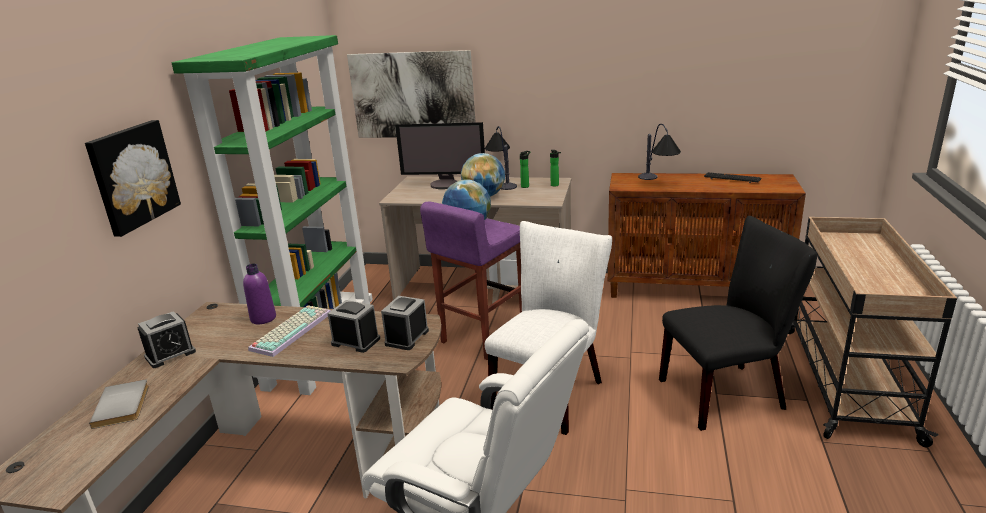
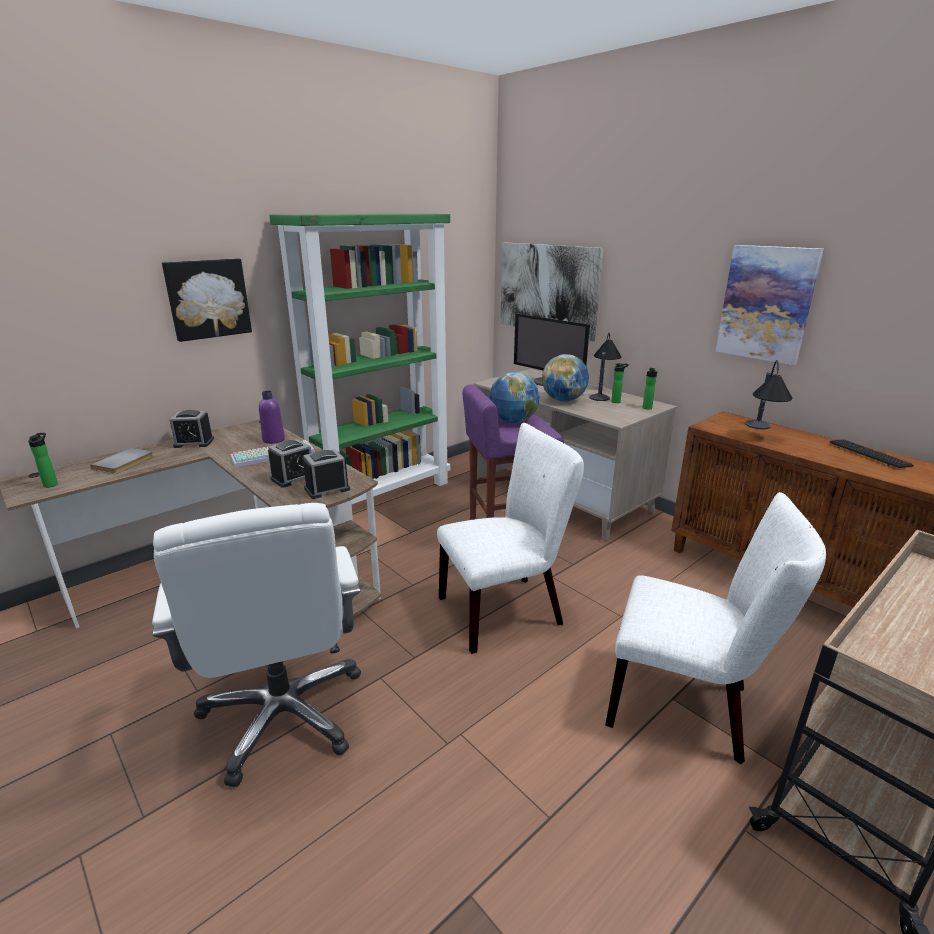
camera: 35 degrees right, 0 degrees up
(69, 463) = (52, 484): none -> bottle
(356, 341) = (293, 478): alarm clock -> alarm clock turned 75 degrees clockwise
(631, 81) = (766, 303): none -> picture
(728, 393) = (688, 706): black chair -> white chair

